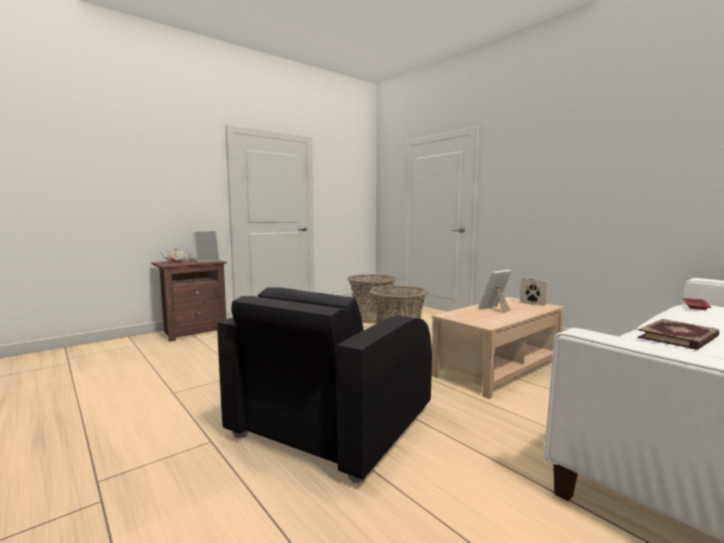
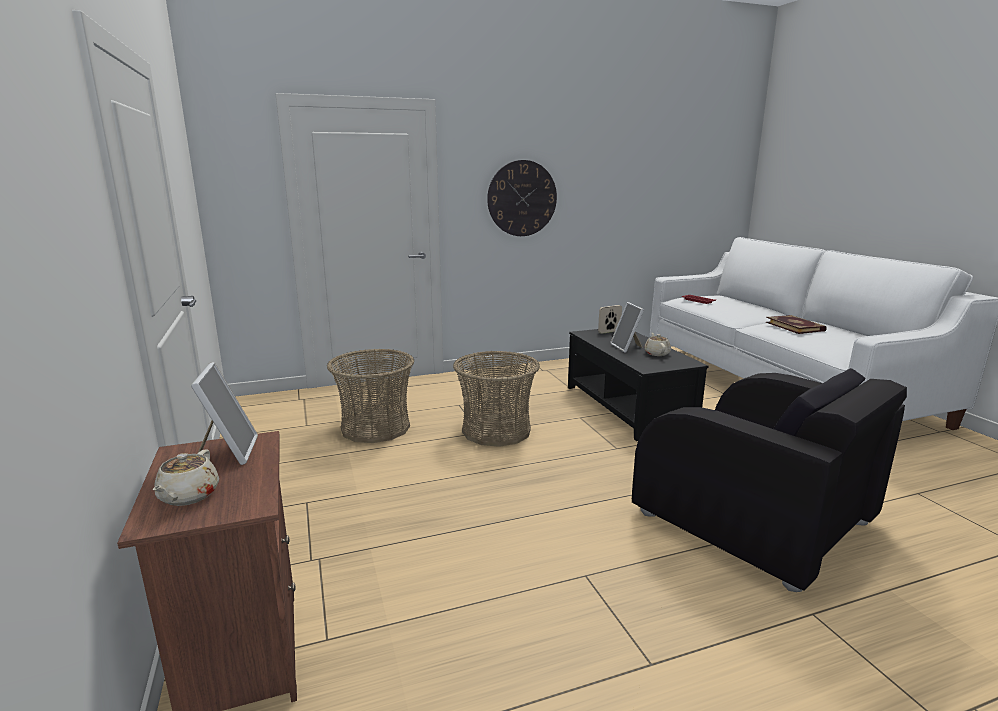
camera: 70 degrees left, 10 degrees up
(495, 316) = (657, 353): none -> beige teapot
(499, 369) = (629, 407): beige coffee table -> black coffee table
(536, 190) = (522, 198): none -> wall clock

